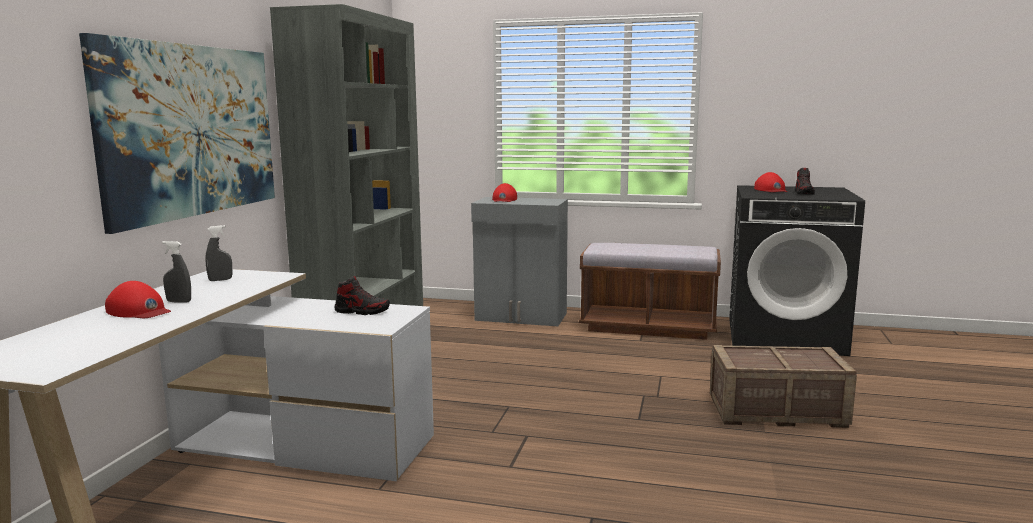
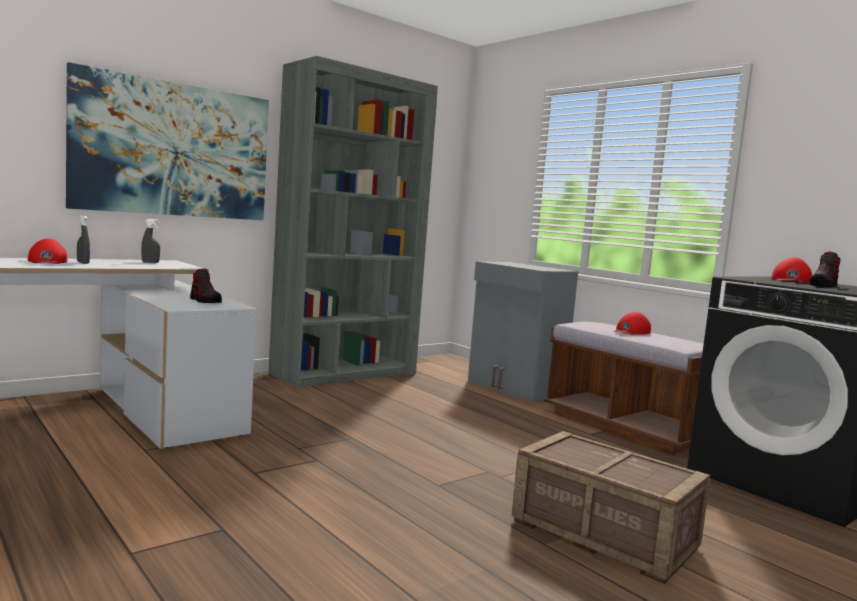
camera: 35 degrees right, 5 degrees down
(504, 200) = (514, 264): red cap -> red cap (631, 331)

